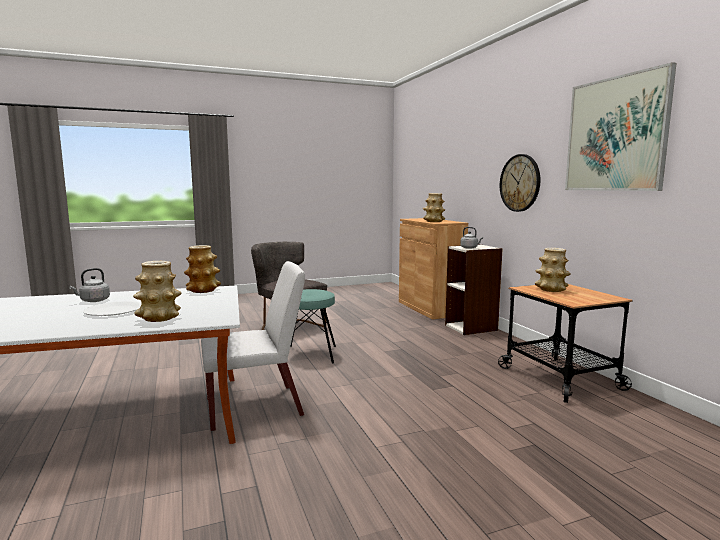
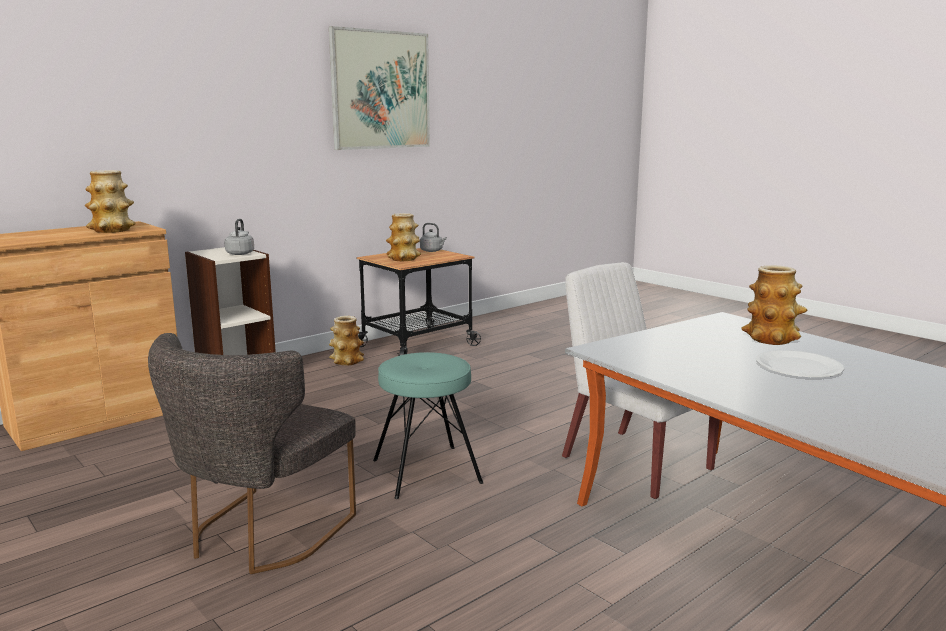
camera: 110 degrees left, 5 degrees up
(93, 301) = (797, 397): grey kettle -> grey kettle (432, 251)
(203, 290) = (627, 355): vase -> vase (347, 361)
(520, 183) = (252, 143): wall clock -> none

